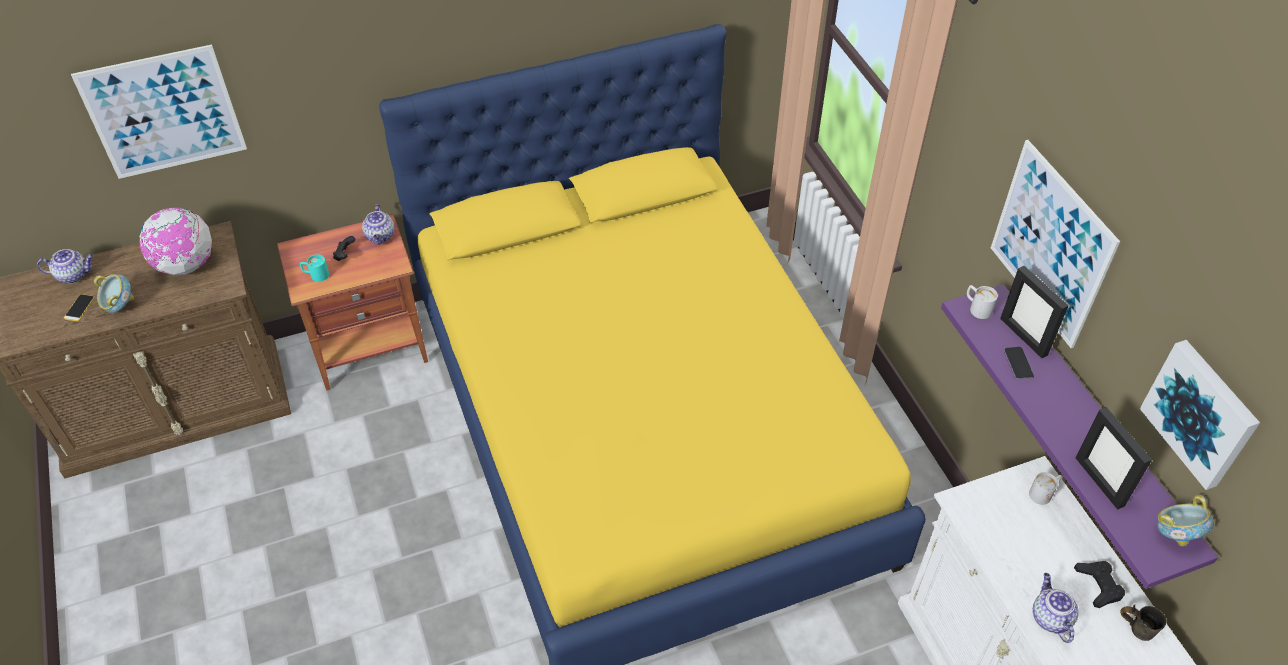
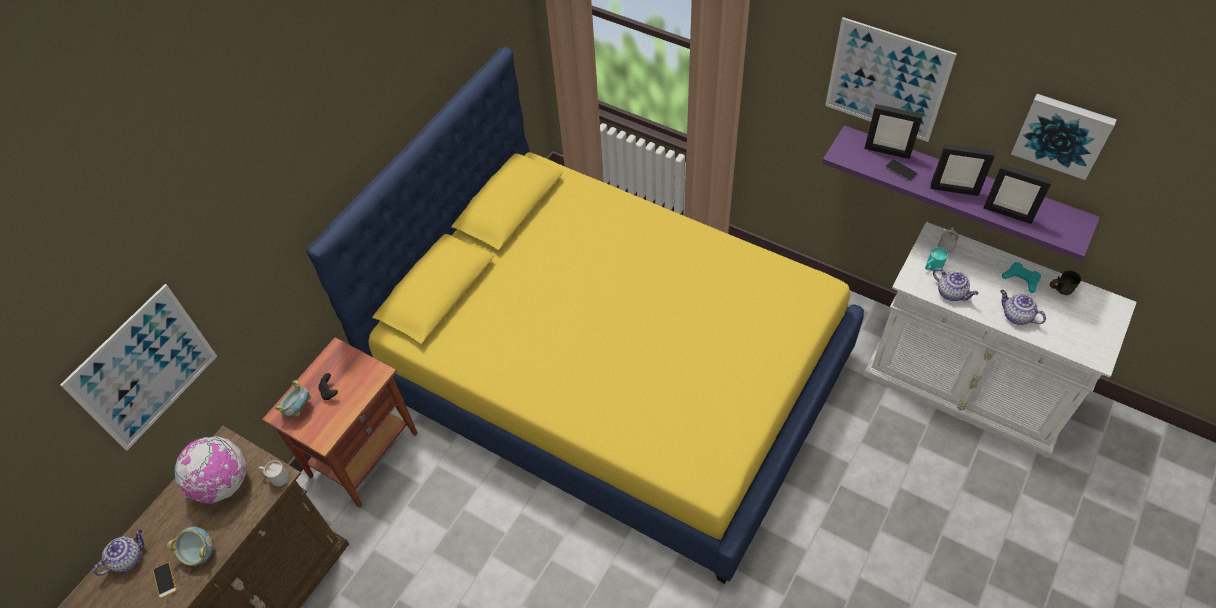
camera: 35 degrees left, 5 degrees up
(316, 275) = (321, 422): turquoise mug -> turquoise mug (932, 267)
(380, 236) = (343, 359): teapot -> teapot (951, 293)
(977, 308) = (845, 150): white mug -> white mug (276, 477)
(1061, 418) = (954, 189): none -> picture frame
(1098, 585) = (1021, 279): black game controller -> turquoise game controller
(1176, 534) = (1070, 217): bowl -> bowl (298, 408)

